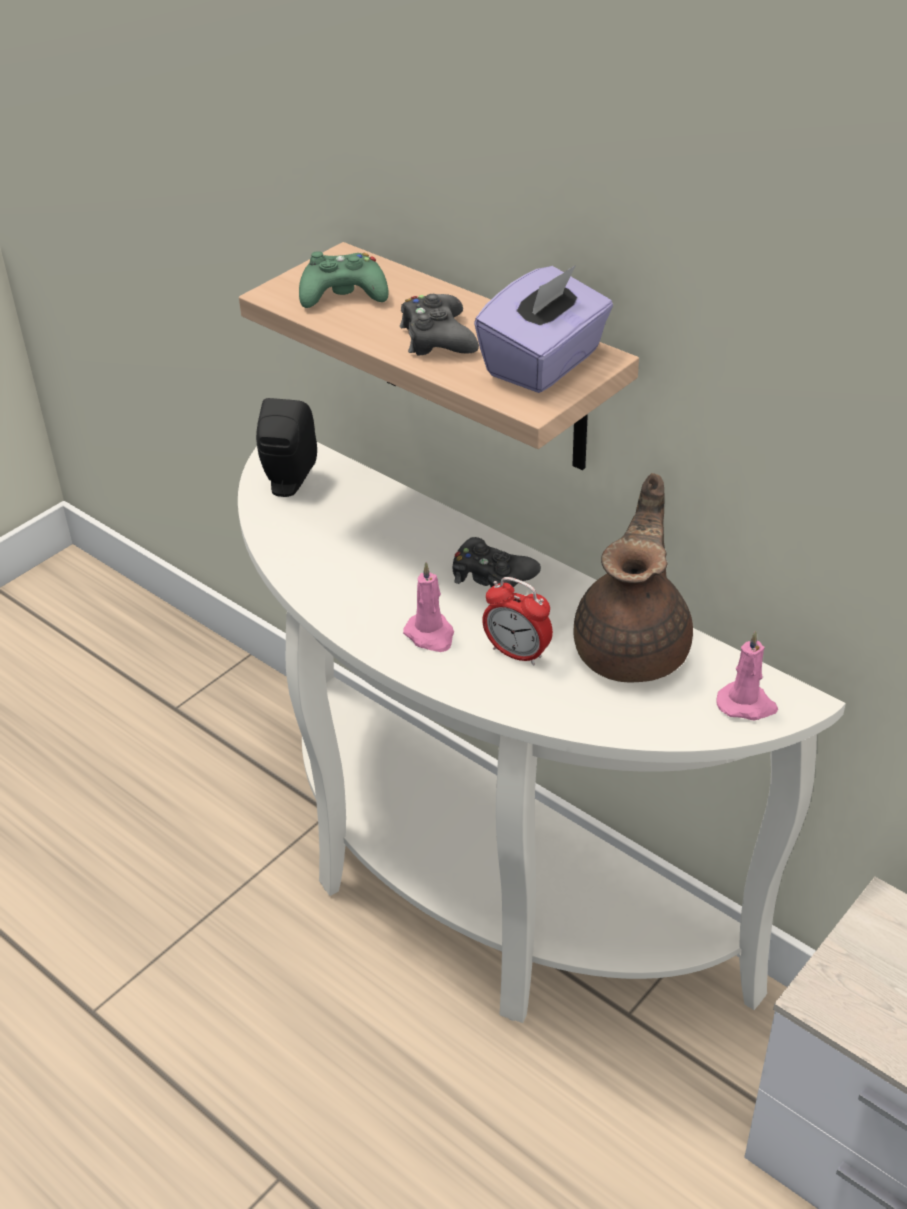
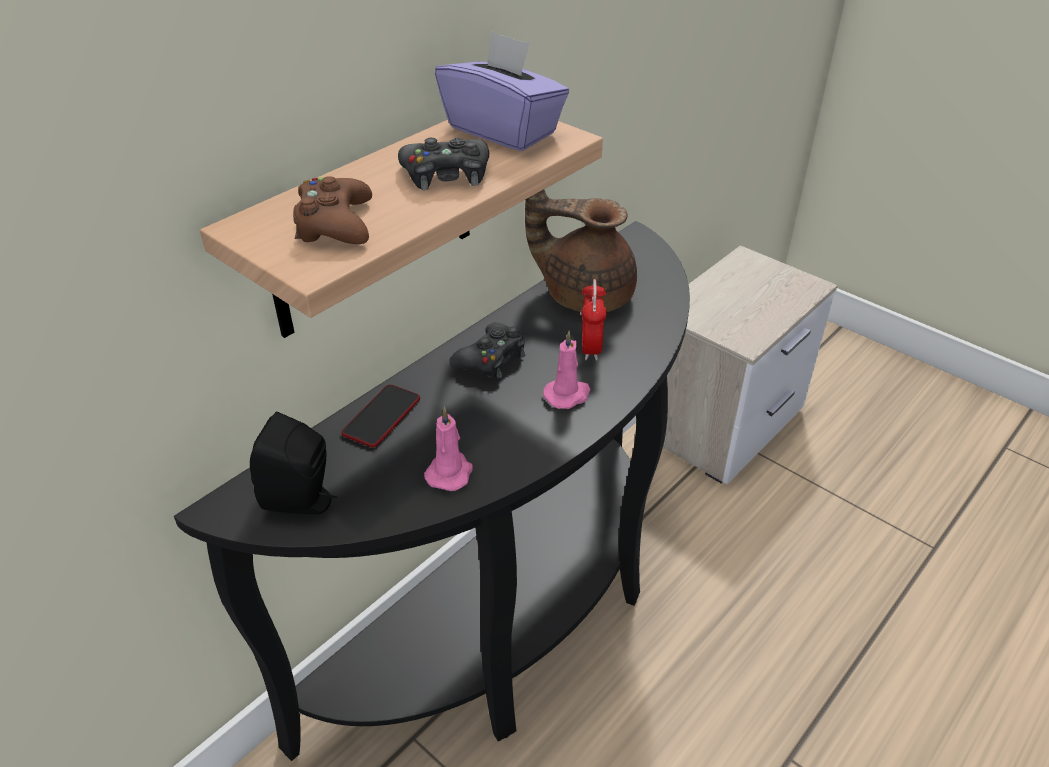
camera: 90 degrees left, 0 degrees up
(343, 294) = (335, 224): green game controller -> brown game controller
(396, 512) = (382, 416): none -> phone
(473, 891) = (515, 621): white console table -> black console table
(517, 653) = (591, 348): alarm clock -> alarm clock turned 150 degrees clockwise
(747, 705) = (641, 254): pink candle -> pink candle (450, 472)

